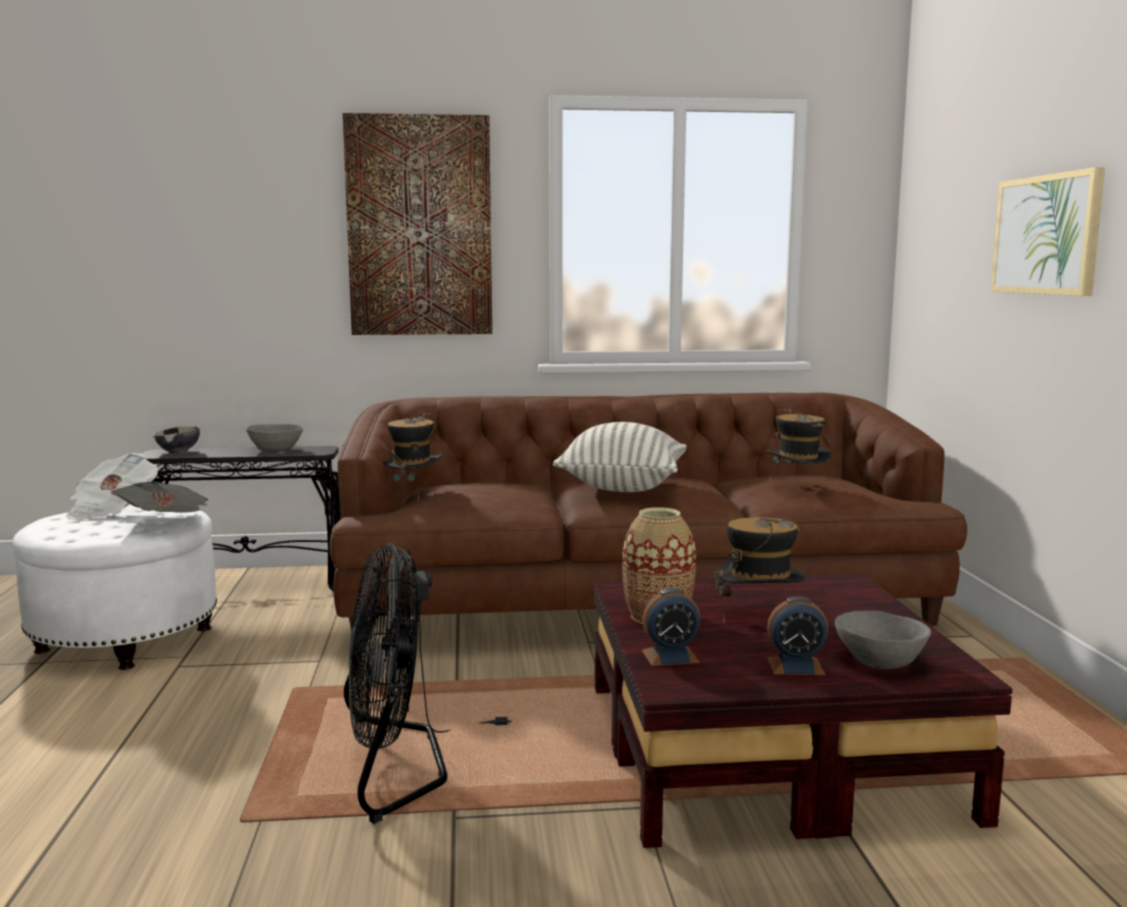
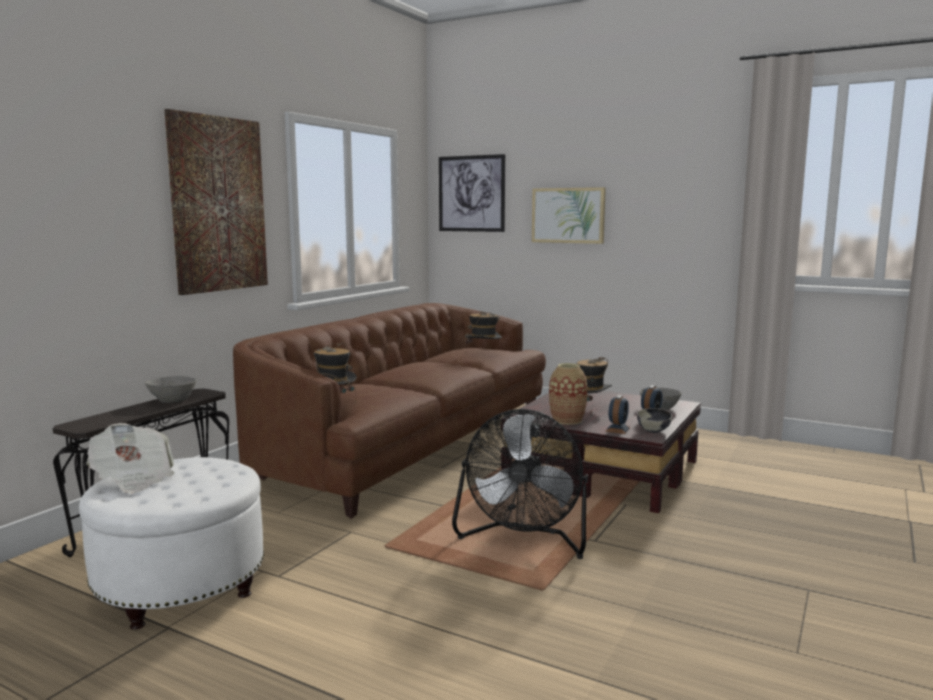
camera: 55 degrees left, 0 degrees up
(166, 523) = (224, 467): newspaper -> none
(178, 452) = (95, 421): bowl -> bowl (654, 431)
(622, 487) = (425, 371): pillow -> none
(937, 200) = (471, 193): none -> picture

